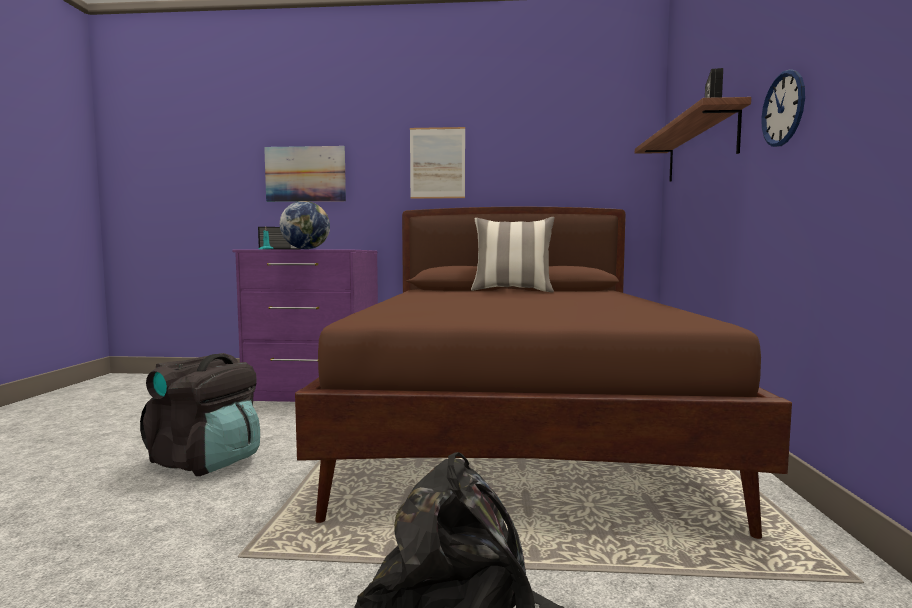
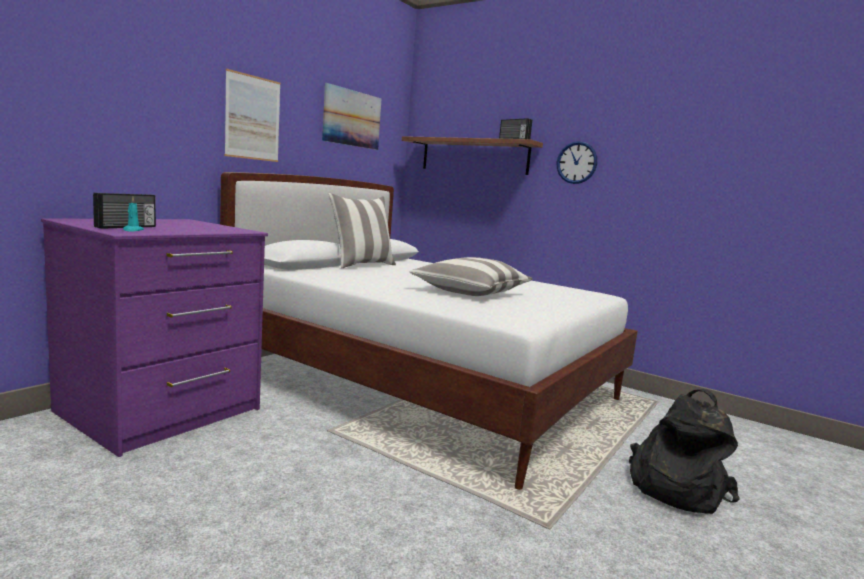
camera: 60 degrees left, 5 degrees up
(206, 461) = (324, 513): black backpack -> none
(305, 174) = (82, 100): picture -> picture (352, 118)
(305, 249) = (201, 231): globe -> none
(479, 304) = (470, 292): none -> pillow
(518, 428) = (424, 384): brown bed -> white bed

